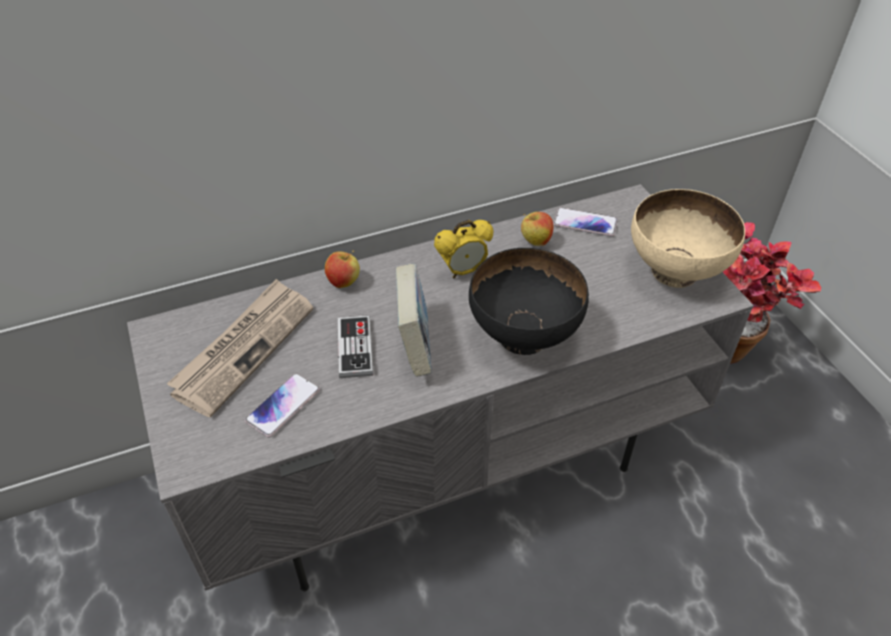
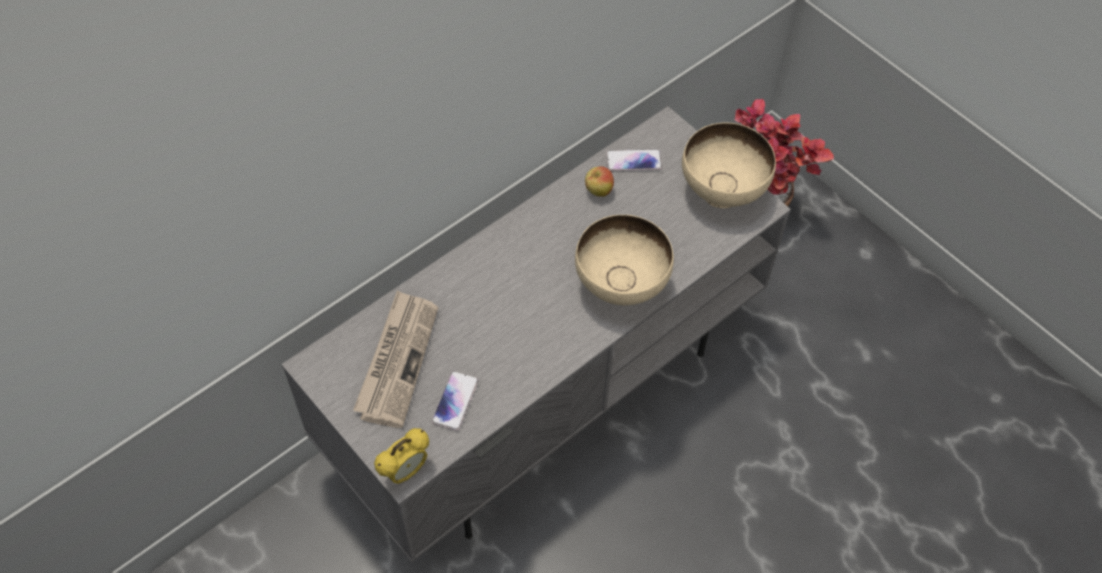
camera: 20 degrees left, 10 degrees up
(344, 282) = (451, 275): apple -> none
(355, 348) = (489, 334): game controller -> none
(415, 345) = (537, 319): book -> none
(463, 271) = (548, 237): alarm clock -> alarm clock (405, 471)
(524, 336) = (621, 286): black bowl -> beige bowl

